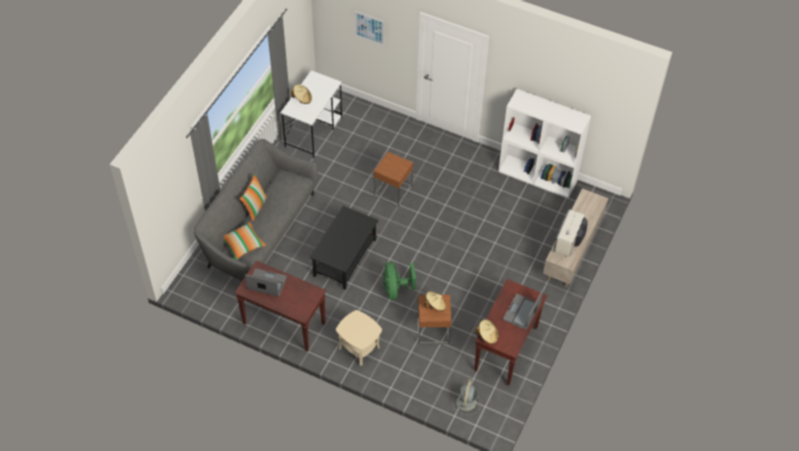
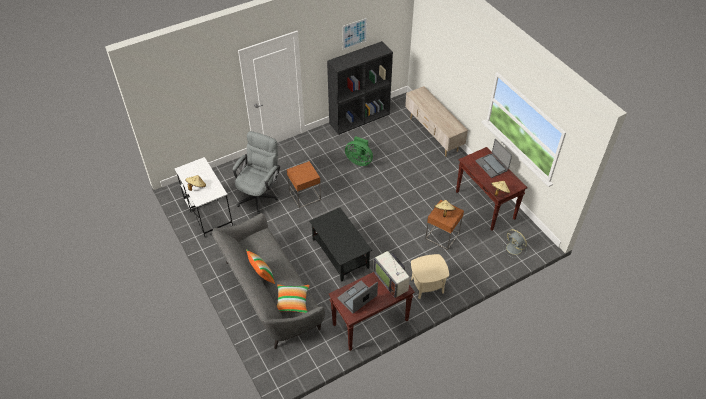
camera: 55 degrees left, 5 degrees down
(365, 156) = (259, 195): none -> grey office chair
(369, 28) = (198, 99): picture -> picture (354, 33)
(395, 289) = (392, 238): green fan -> green fan (359, 161)
(538, 176) = (359, 118): white bookcase -> black bookcase
(569, 241) = (443, 119): television -> television (391, 280)

